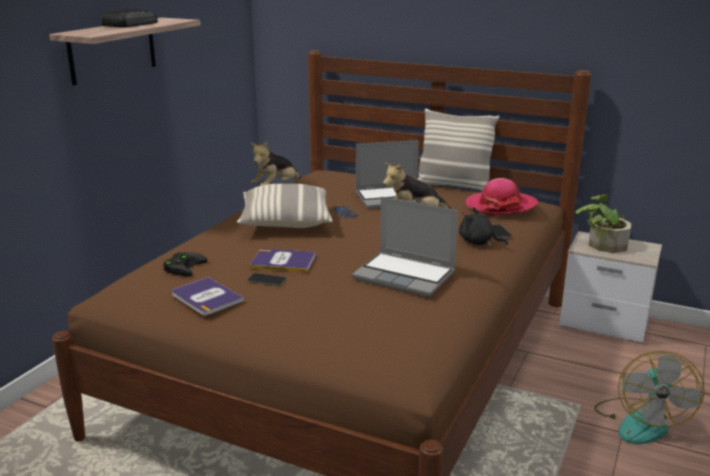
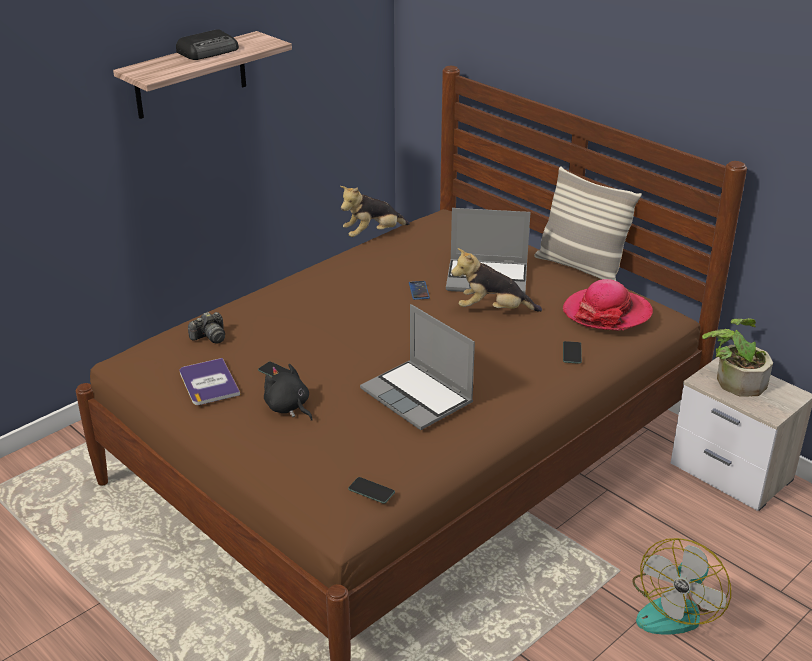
camera: 20 degrees right, 10 degrees up
(183, 266) = (210, 337): black game controller -> camera
(283, 261) = (308, 351): book -> none
(285, 222) = (345, 294): pillow -> none
(423, 347) = (371, 491): none -> phone
(478, 242) = (535, 364): black plush toy -> black plush toy (288, 407)

